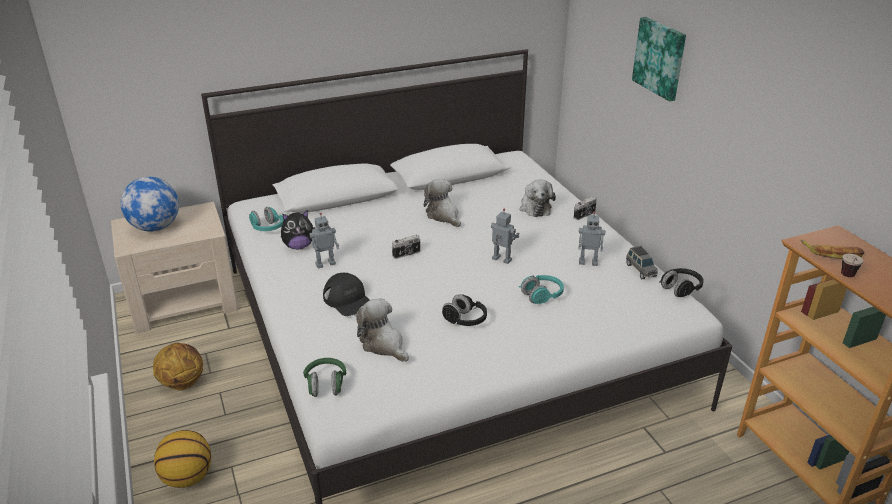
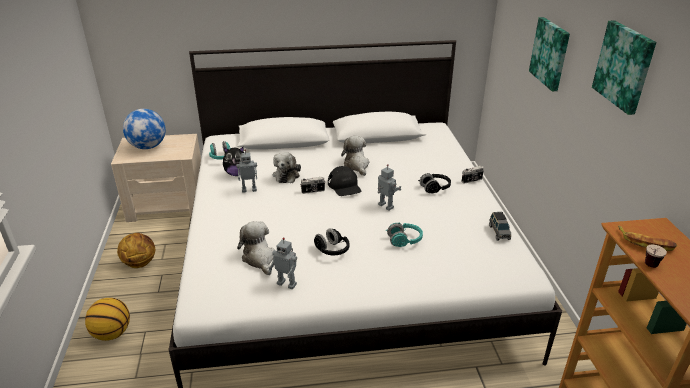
camera: 15 degrees right, 0 degrees up
(325, 385) = (201, 282): green headphones -> none
(348, 300) = (251, 220): black cap -> black cap (344, 186)
(534, 207) = (433, 168): plush toy -> plush toy (287, 175)
(588, 262) = (456, 219): toy robot -> toy robot (287, 283)
(680, 289) = (527, 254): black headphones -> black headphones (434, 188)
(766, 68) = (625, 66): none -> picture

